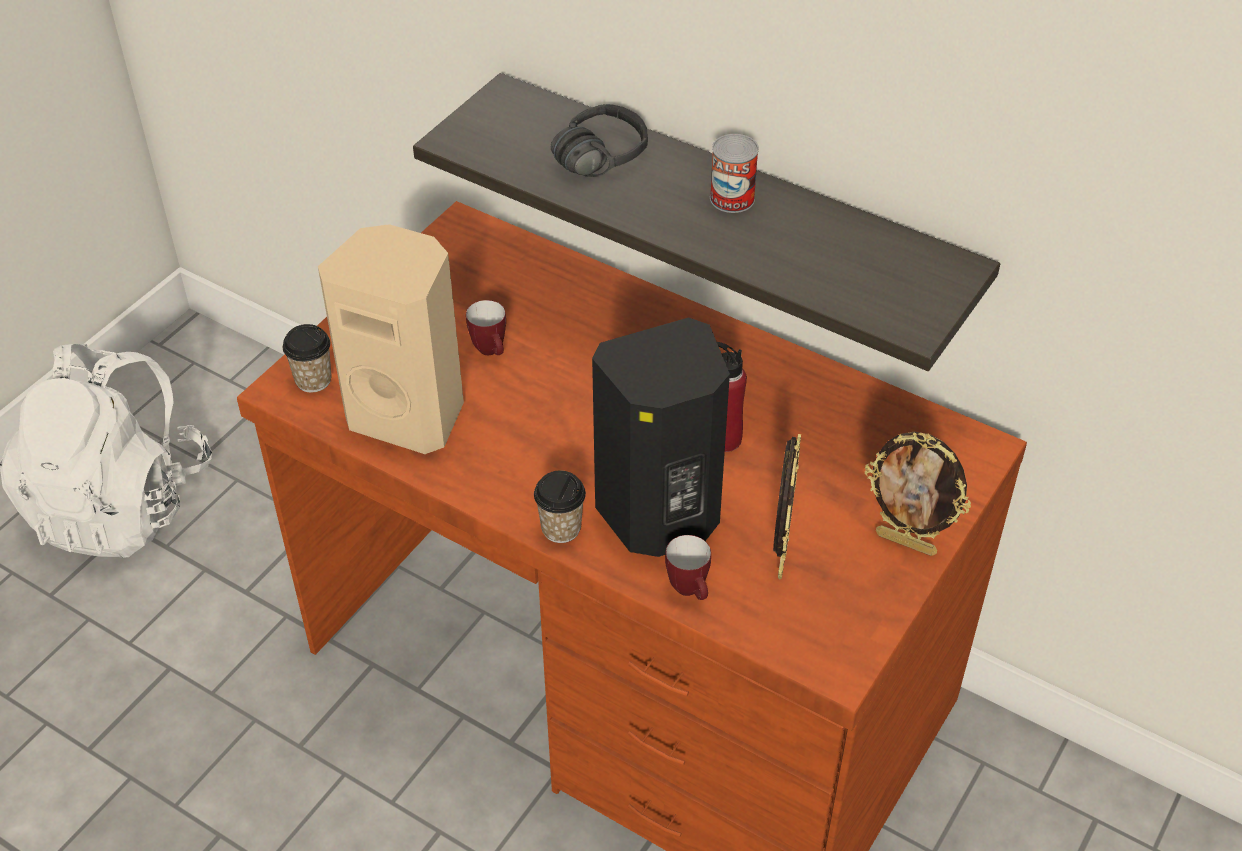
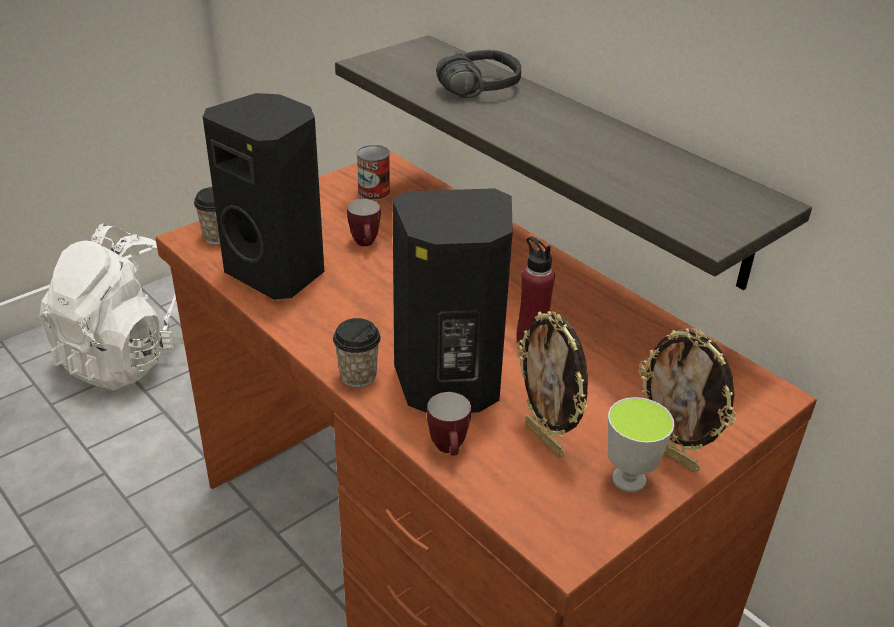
camera: 15 degrees right, 10 degrees down
(409, 414) = (278, 272): beige speaker -> black speaker
(732, 198) = (577, 128): can -> can (374, 192)
(780, 555) = (546, 439): picture frame -> picture frame turned 120 degrees clockwise
(873, 579) = (629, 479): none -> cup

